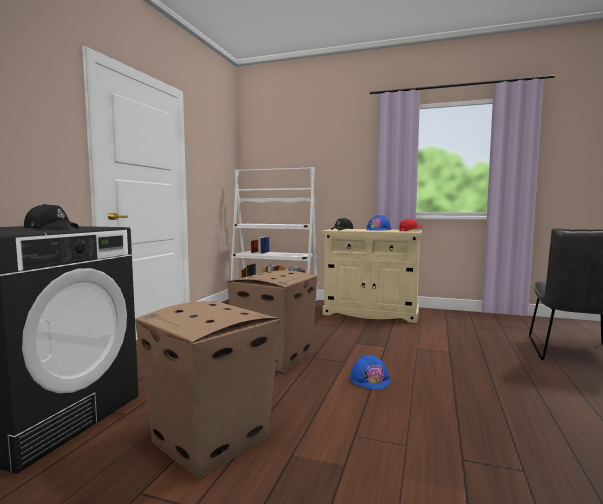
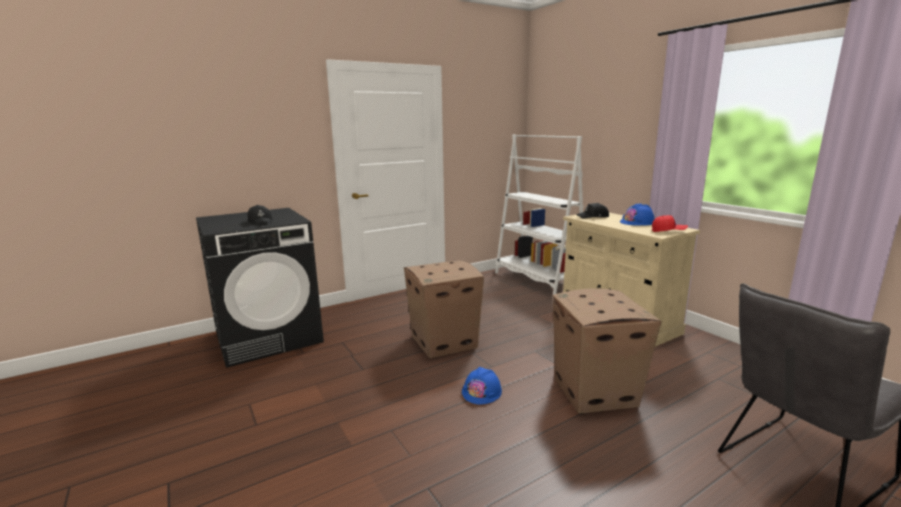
camera: 40 degrees right, 10 degrees up
(211, 440) = (315, 390): cardboard box -> cardboard box (595, 392)

